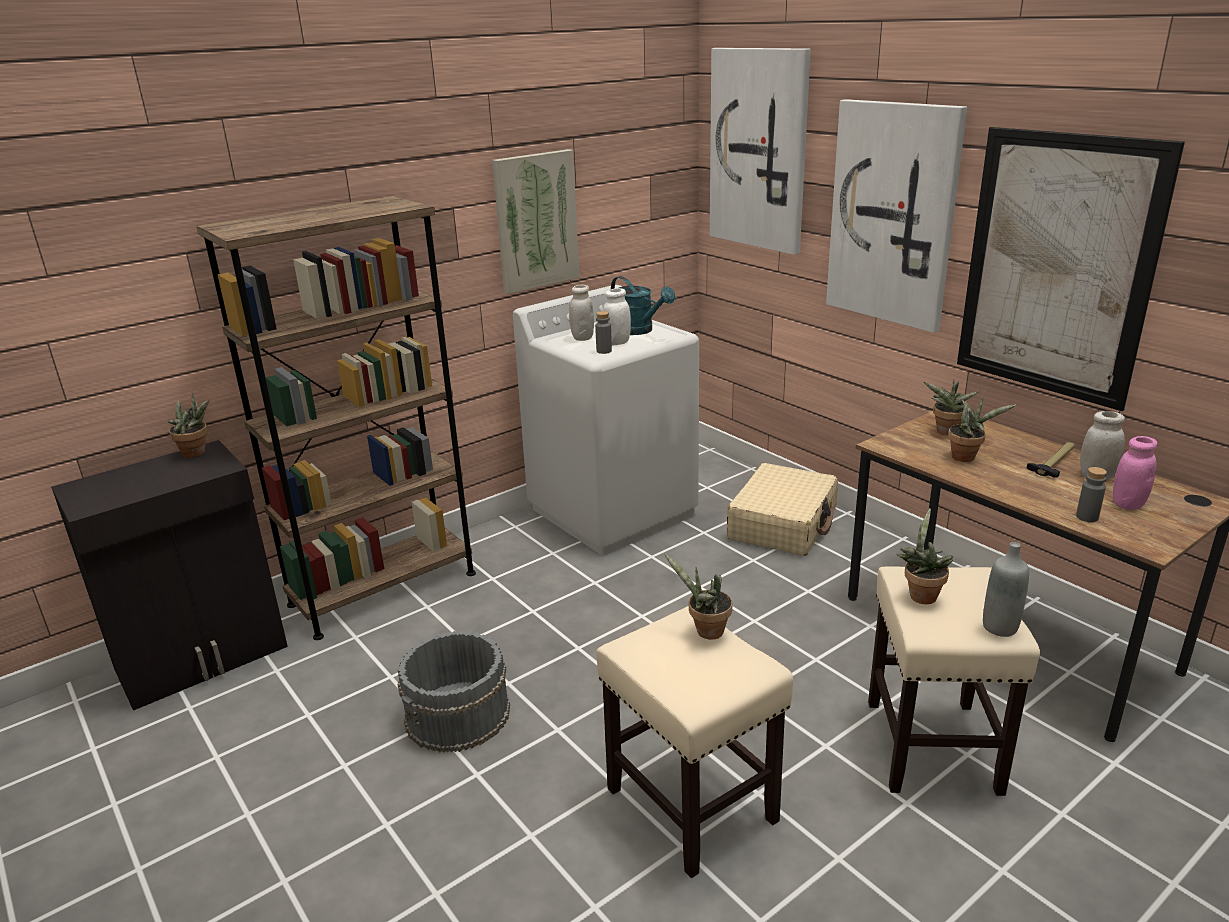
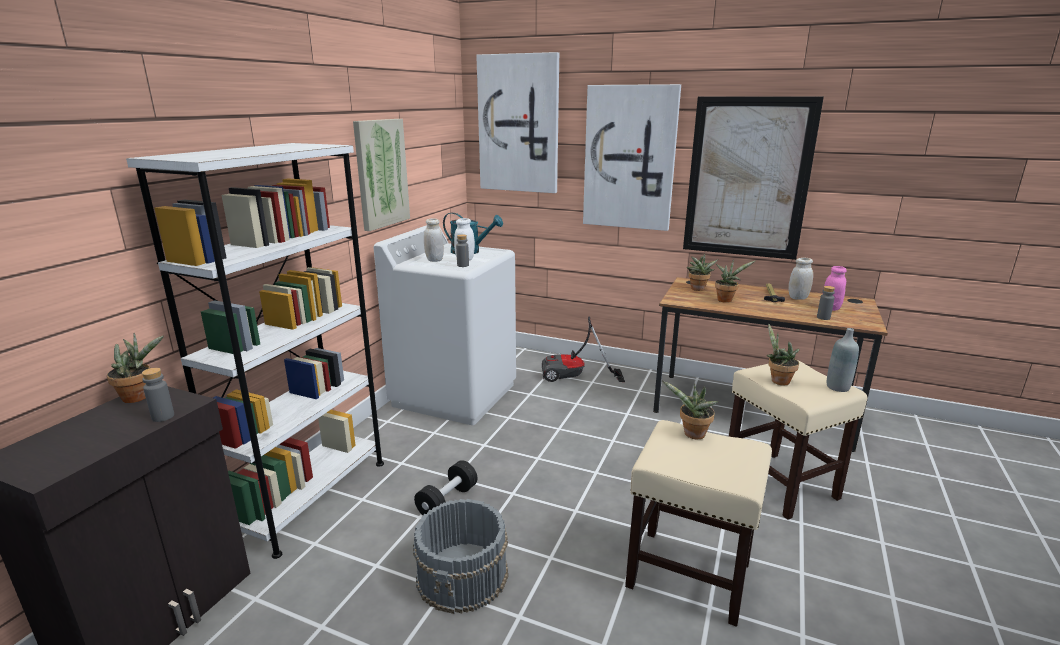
camera: 30 degrees left, 5 degrees down
(196, 477) = (163, 417): none -> grey bottle
(383, 589) = (309, 496): brown bookcase -> white bookcase
(505, 634) = (447, 501): none -> black dumbbell
(783, 524) = (574, 377): beige suitcase -> vacuum cleaner

